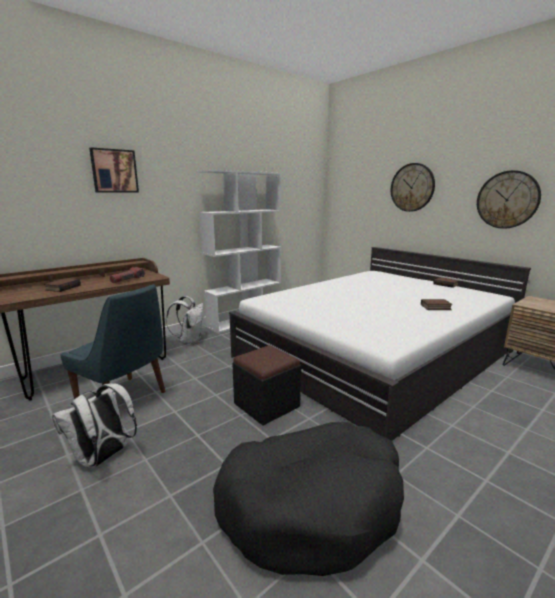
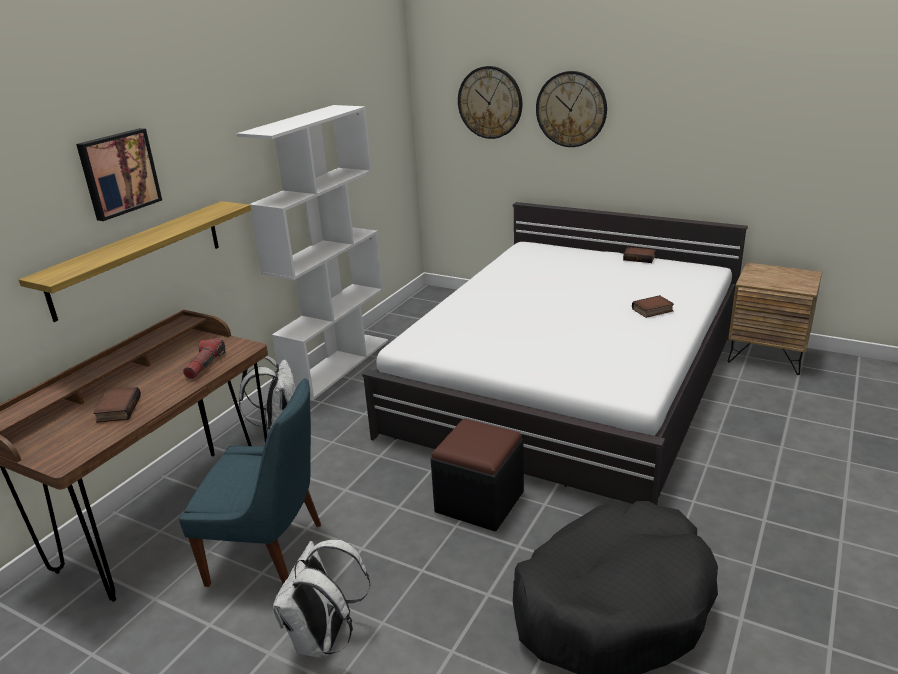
camera: 20 degrees left, 10 degrees up
(119, 221) = (138, 258): none -> shelf
(507, 200) = (712, 133): wall clock -> wall clock (490, 102)

